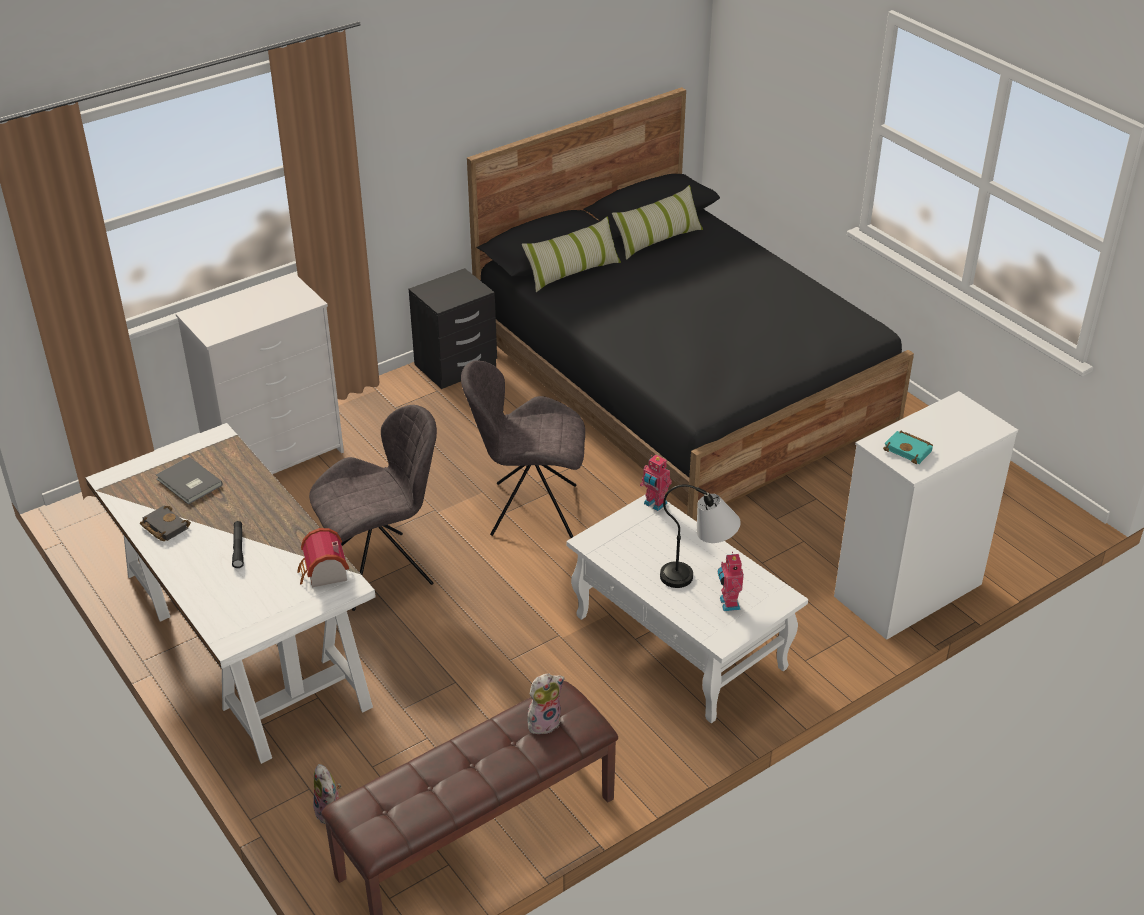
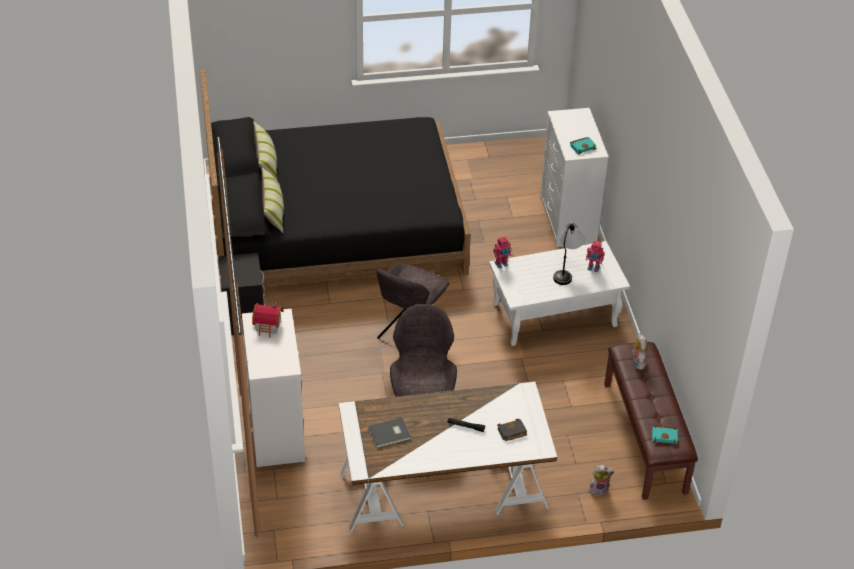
camera: 65 degrees left, 5 degrees up
(163, 526) = (425, 454): black book -> black book (511, 432)
(323, 573) = (510, 397): toy house -> toy house (268, 326)
(387, 808) = (665, 436): none -> turquoise book

